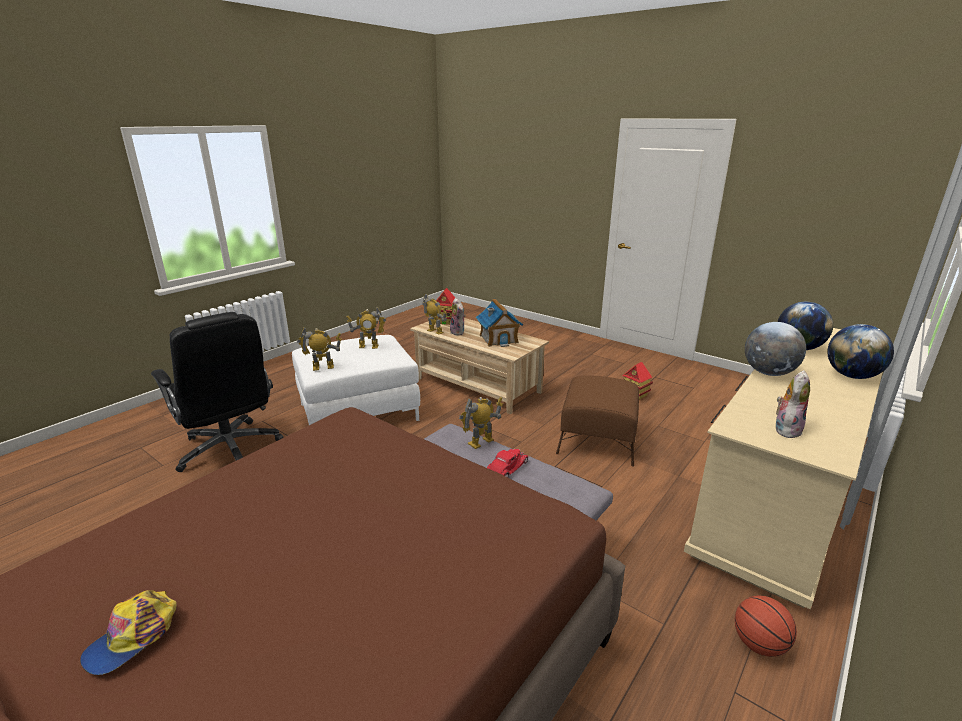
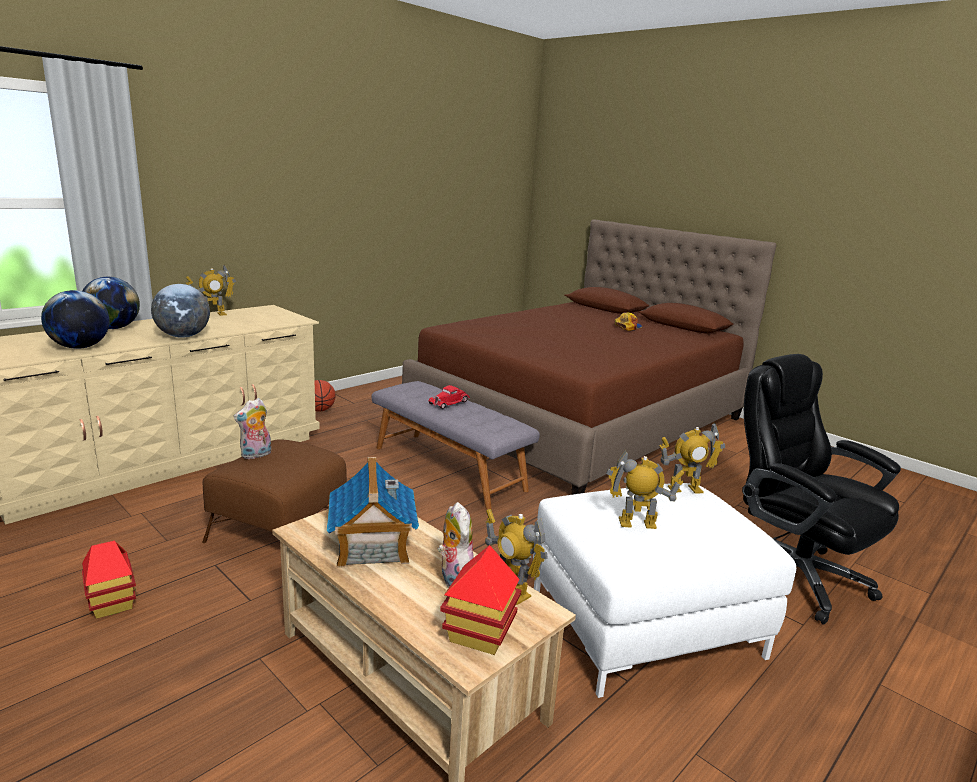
camera: 175 degrees left, 5 degrees down
(481, 442) = (465, 419): toy robot -> toy robot (214, 314)
(786, 429) = (264, 316): plush toy -> plush toy (256, 455)

